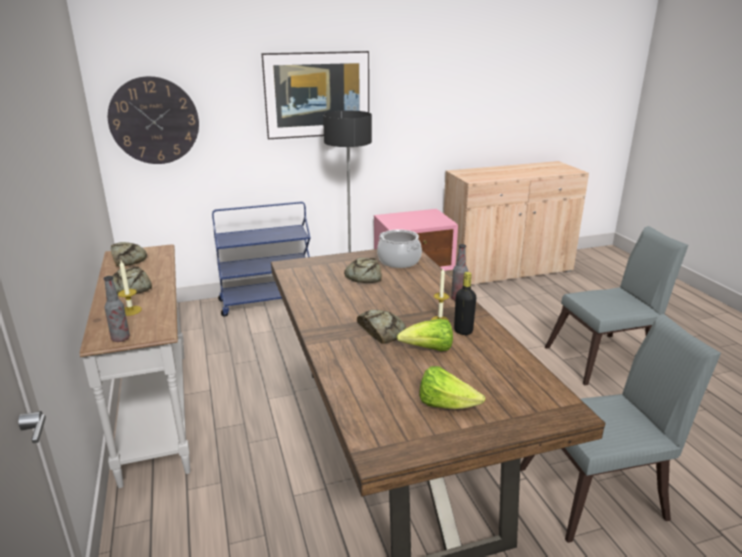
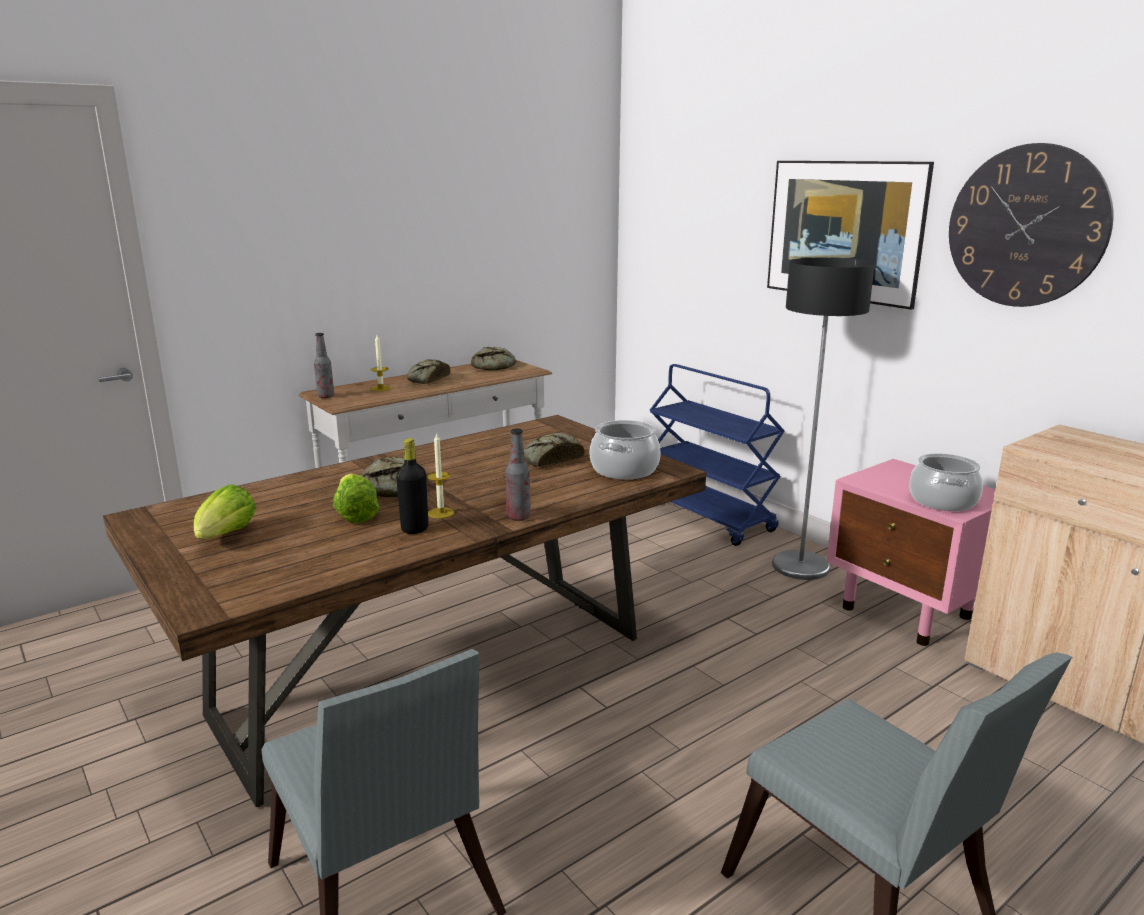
camera: 70 degrees right, 5 degrees down
(154, 121) = (663, 240): wall clock -> wall clock (1026, 226)
(433, 221) = (943, 501): none -> cooking pot

